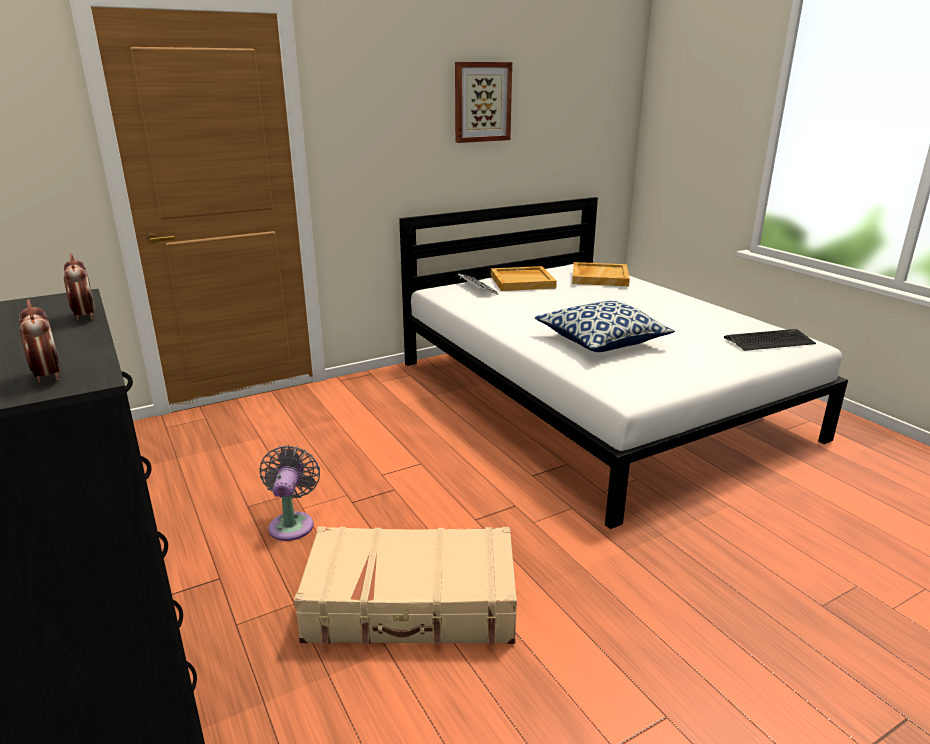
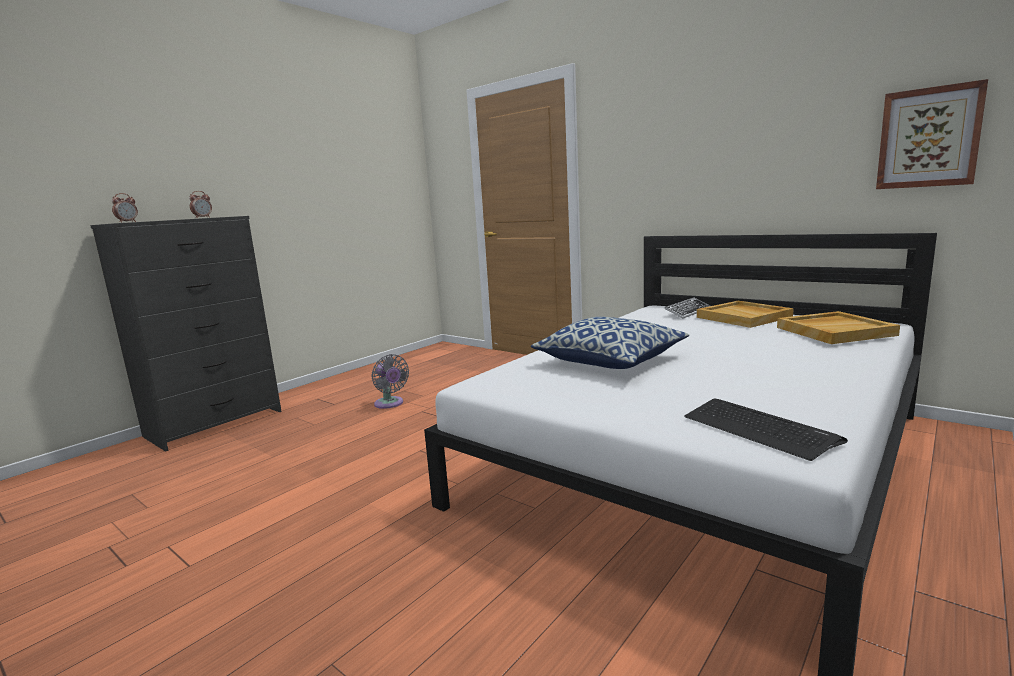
camera: 70 degrees right, 10 degrees down
(292, 523) = (390, 404): grey fan -> grey fan turned 75 degrees clockwise
(412, 605) = (315, 453): beige suitcase -> none
(482, 102) = (745, 120): picture -> picture (928, 138)

